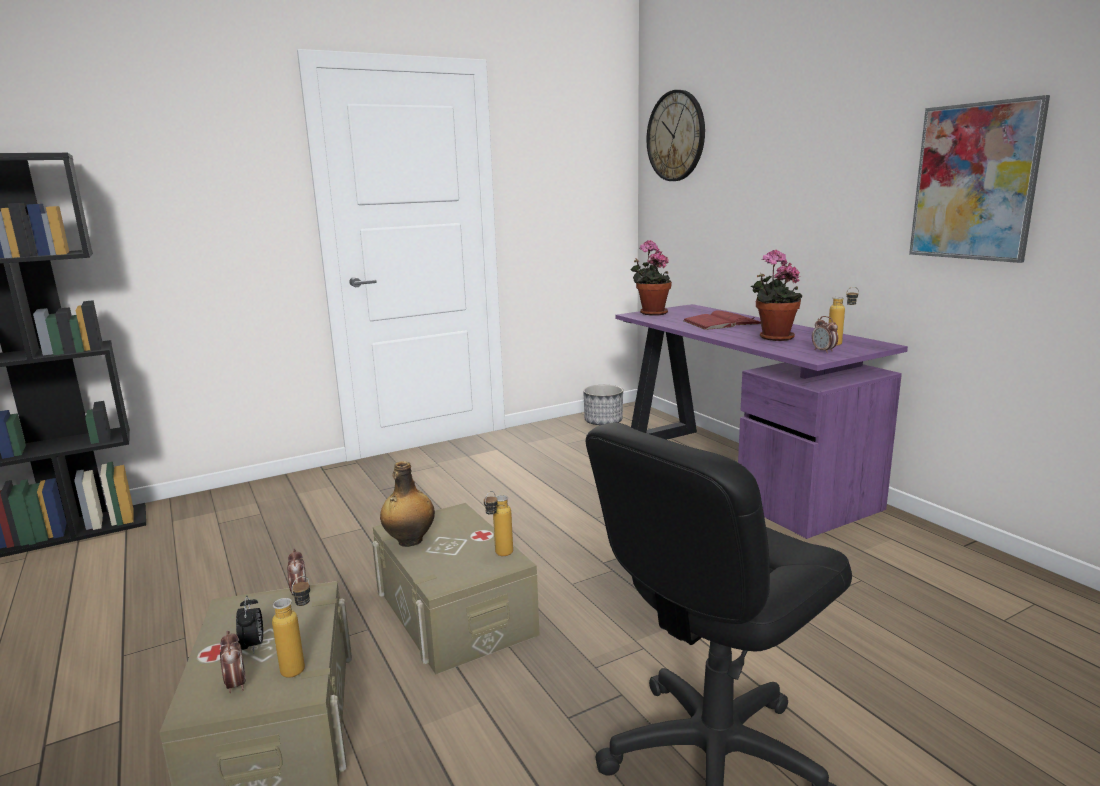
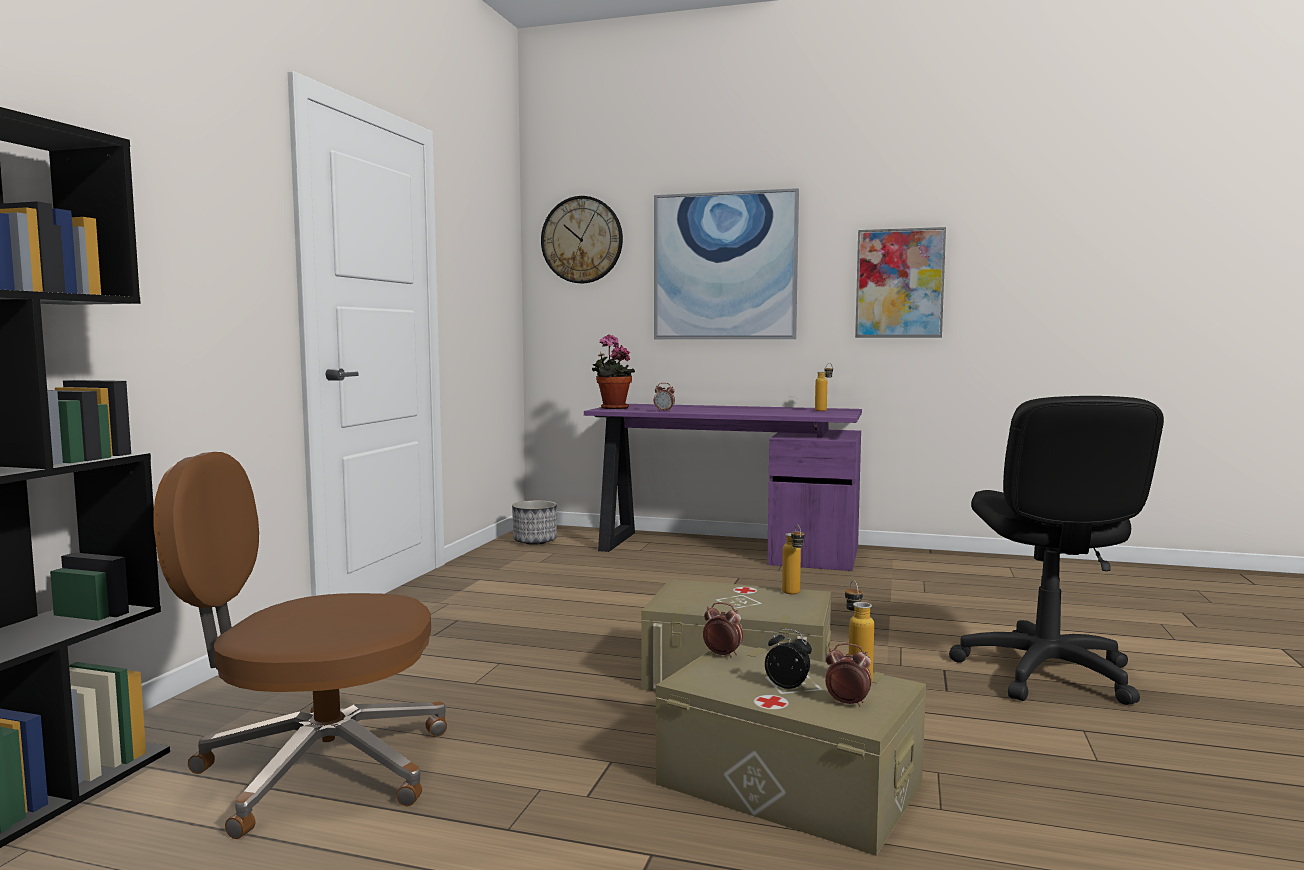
camera: 45 degrees left, 10 degrees down
(157, 565) = (317, 768): none -> brown office chair
(409, 541) = (704, 607): bottle -> none
(722, 322) = (696, 408): red book -> none
(773, 338) = (770, 411): potted plant -> none
(786, 161) = (724, 266): none -> picture
(823, 351) = (831, 413): alarm clock -> alarm clock (664, 411)

